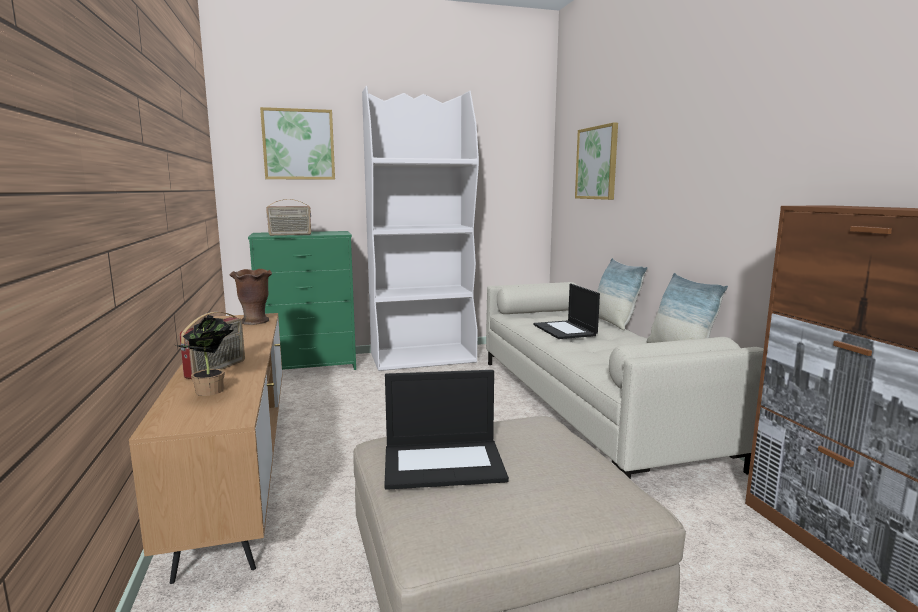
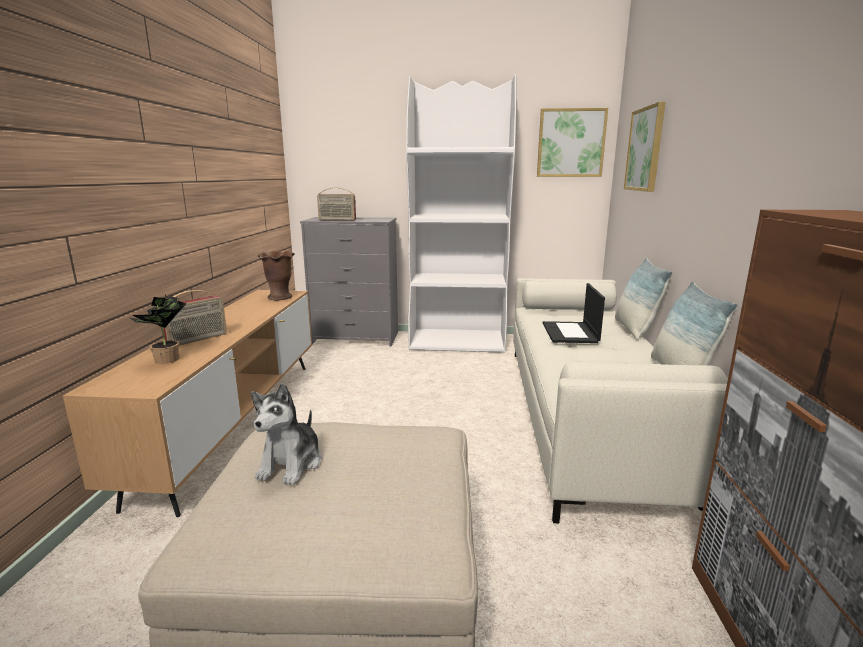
camera: 20 degrees right, 5 degrees up
(298, 144) = (355, 136): picture -> picture (571, 143)
(310, 365) = (356, 338): green dresser -> grey dresser
(445, 463) = (291, 464): laptop -> plush toy

